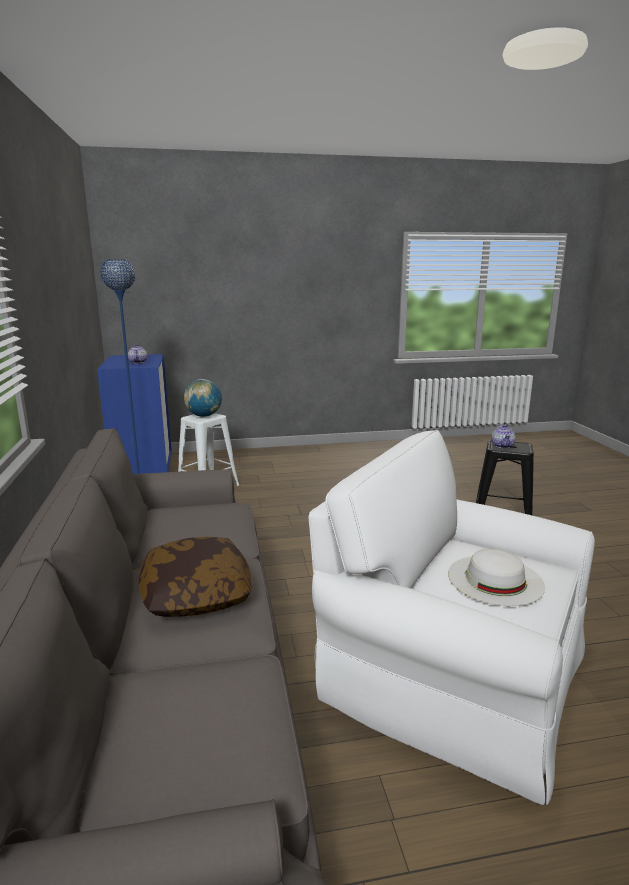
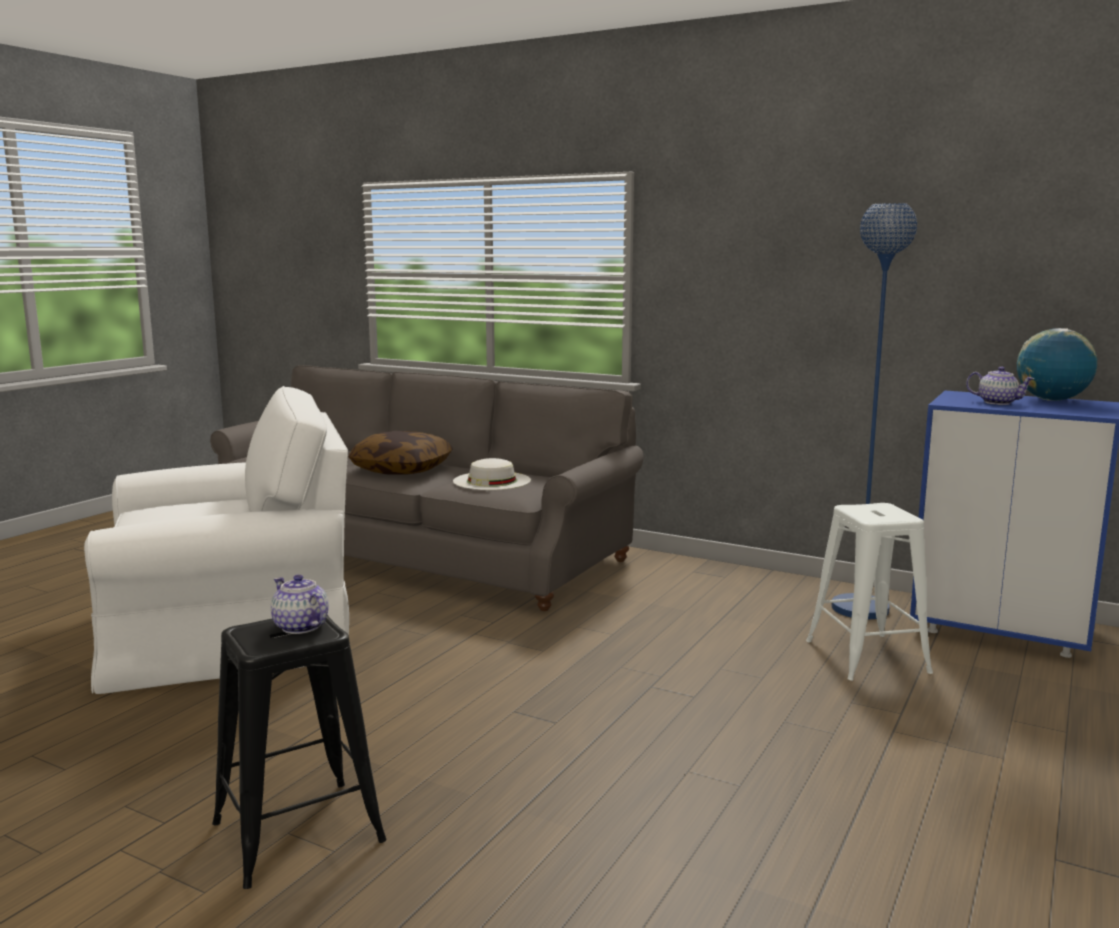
camera: 130 degrees right, 5 degrees down
(204, 416) = (881, 513): globe -> globe (1052, 400)
(495, 579) = (183, 510): white hat -> white hat (492, 481)

